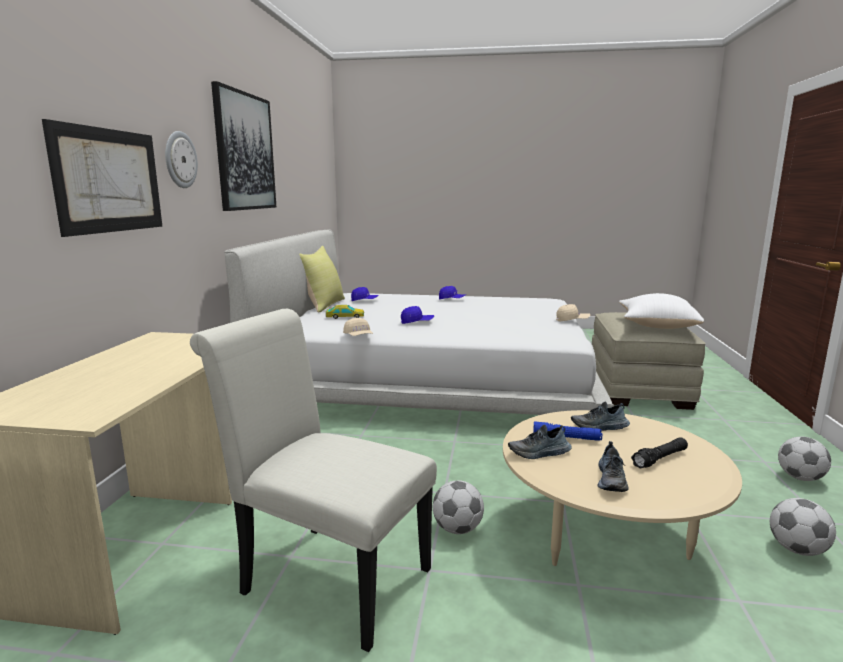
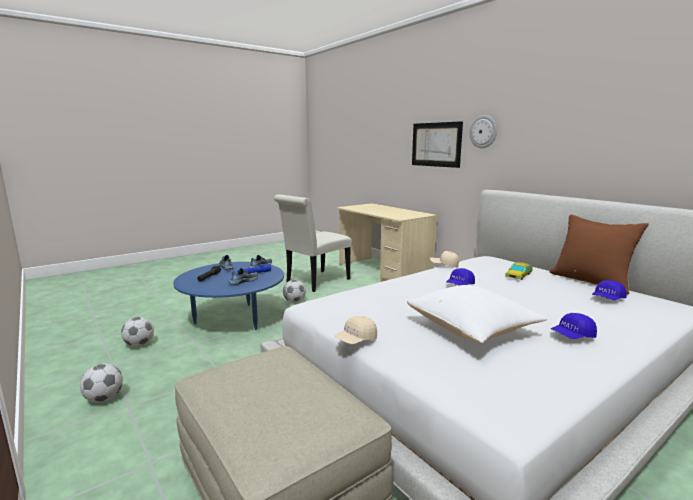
camera: 135 degrees right, 0 degrees up
(245, 152) = (571, 117): picture -> none
(323, 305) = (591, 281): yellow pillow -> brown pillow
(326, 577) = (315, 282): white chair -> white chair turned 150 degrees clockwise
(606, 537) = (233, 319): beige coffee table -> blue coffee table
(656, 326) = (249, 381): white pillow -> white pillow (472, 330)

